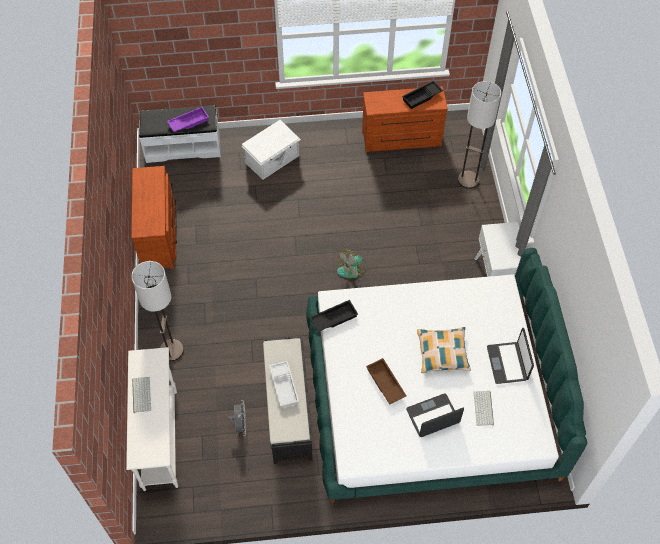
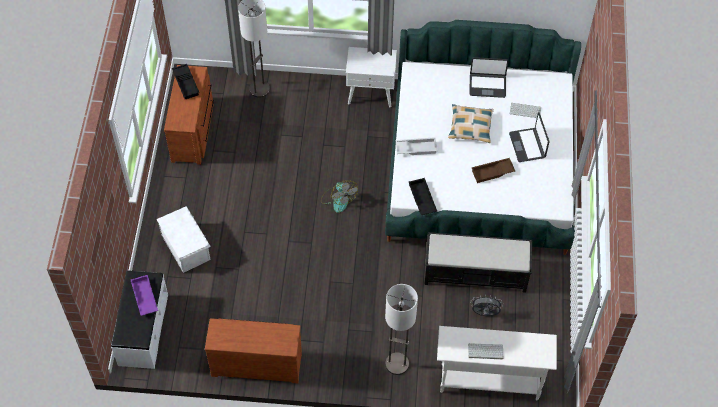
camera: 80 degrees left, 0 degrees up
(285, 386) = (477, 252): white tray -> white tray (416, 148)

